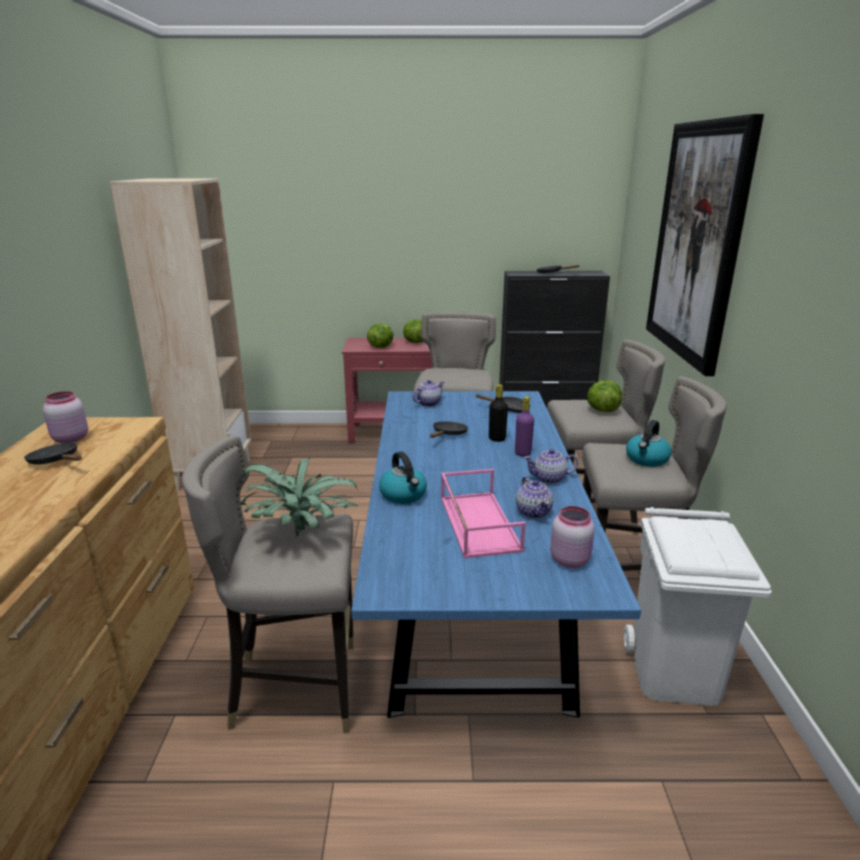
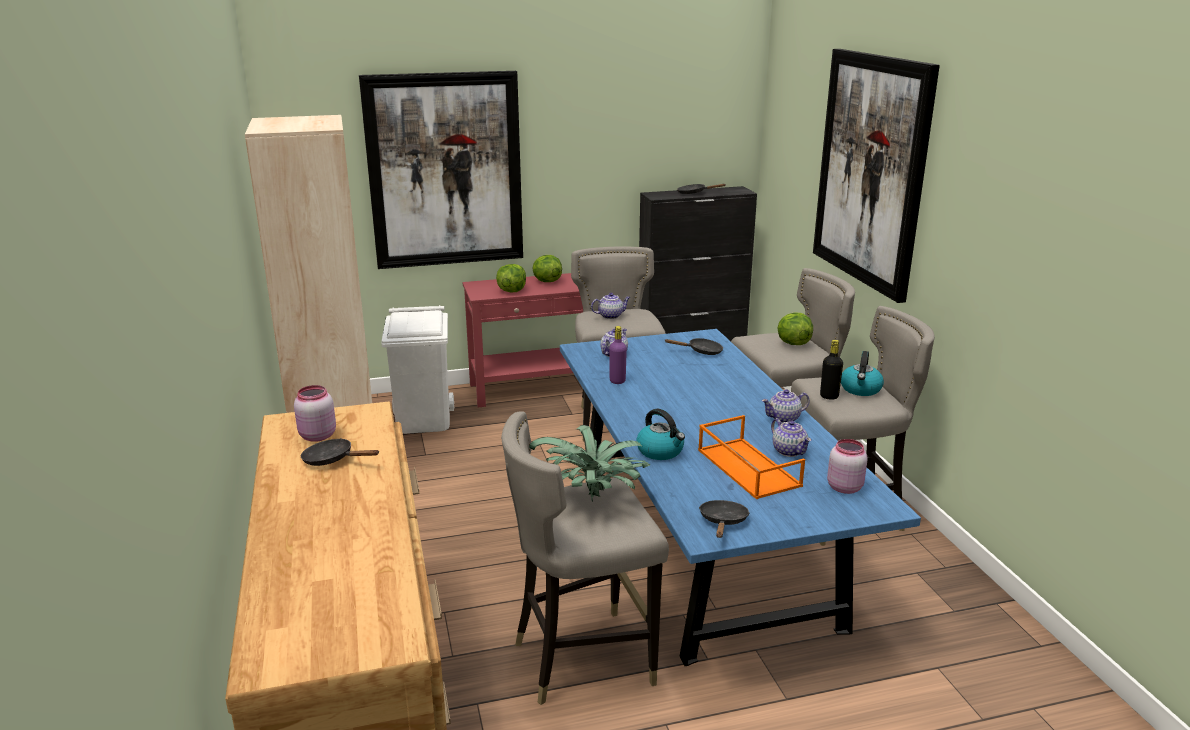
camera: 15 degrees left, 0 degrees up
(334, 242) = (445, 170): none -> picture
(448, 434) = (659, 386): black frying pan -> black frying pan (723, 522)
(449, 372) = (611, 316): none -> teapot
(477, 523) = (746, 467): pink tray -> orange tray
(497, 439) = (710, 385): black bottle -> black bottle (829, 396)
(523, 453) = (744, 396): purple bottle -> purple bottle (617, 381)
(675, 672) = (916, 584): white trash can -> white trash can (424, 420)

